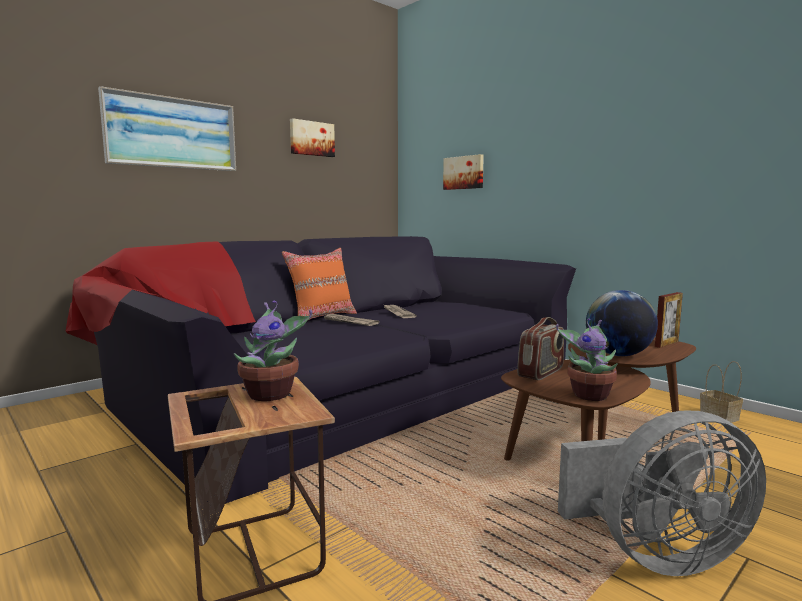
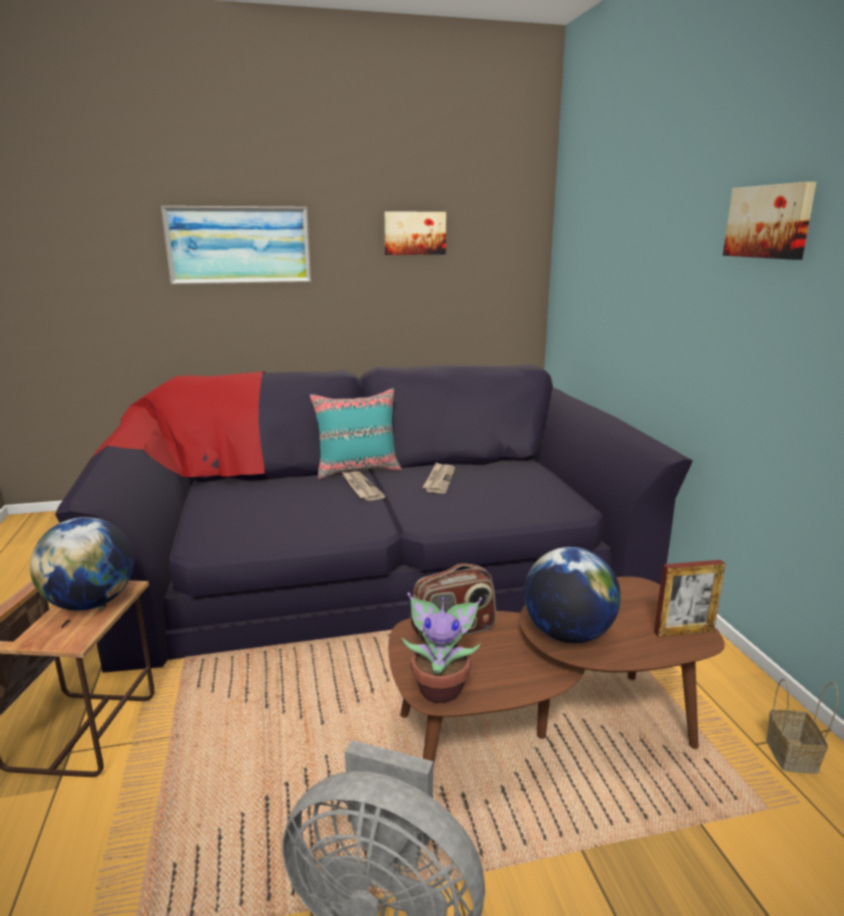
camera: 30 degrees right, 10 degrees up
(272, 394) = (91, 603): potted plant -> globe
(322, 317) = (358, 470): orange pillow -> turquoise pillow
(464, 172) = (605, 282): picture -> picture (769, 221)

